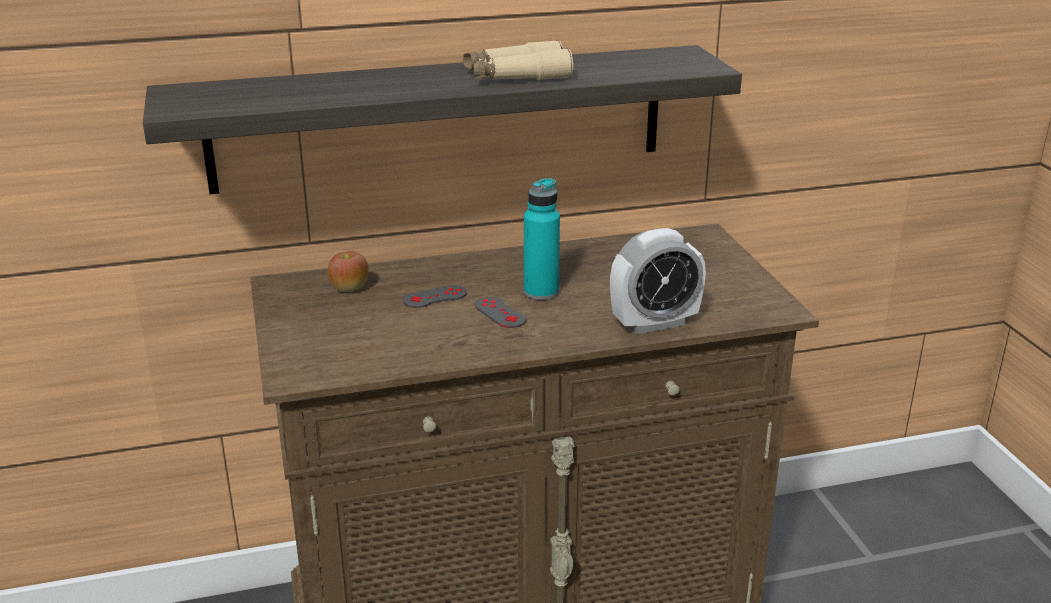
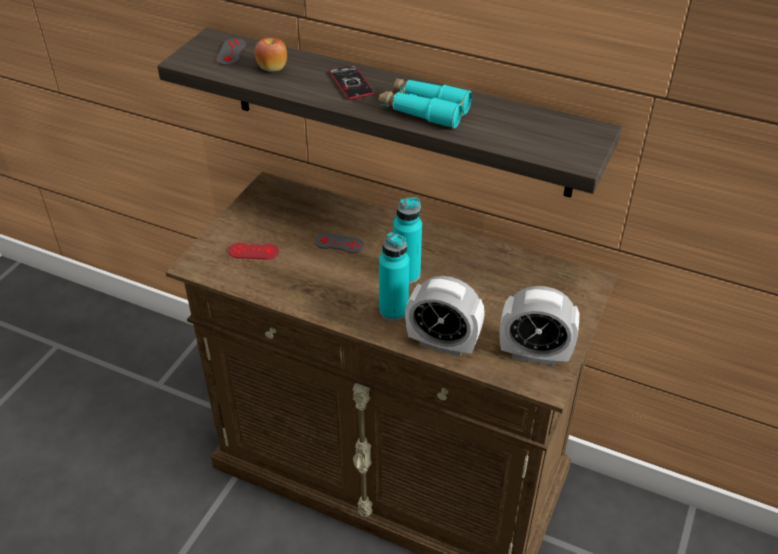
camera: 40 degrees right, 15 degrees up
(348, 338) = (253, 251): none -> red game controller
(349, 288) = (300, 210): apple -> apple (272, 69)
(407, 79) = (351, 83): none -> phone
(500, 313) = (360, 278): grey game controller -> grey game controller (231, 52)
(517, 76) = (424, 110): beige binoculars -> turquoise binoculars
(572, 321) = (393, 311): none -> turquoise bottle
(740, 296) = (534, 353): none -> alarm clock

